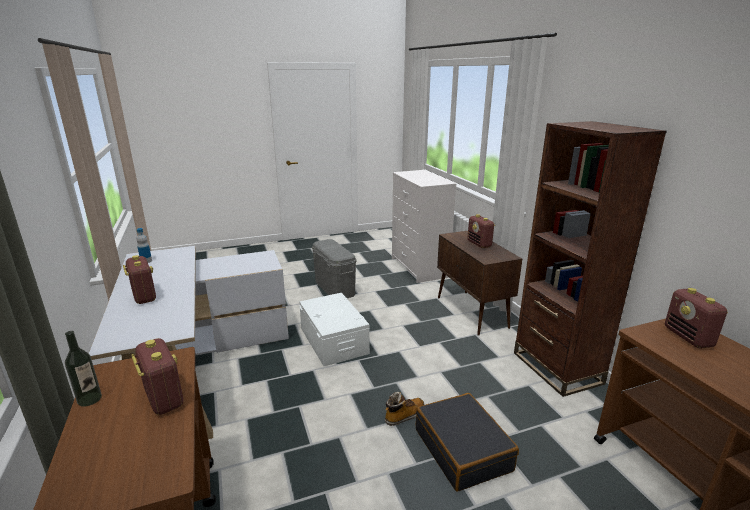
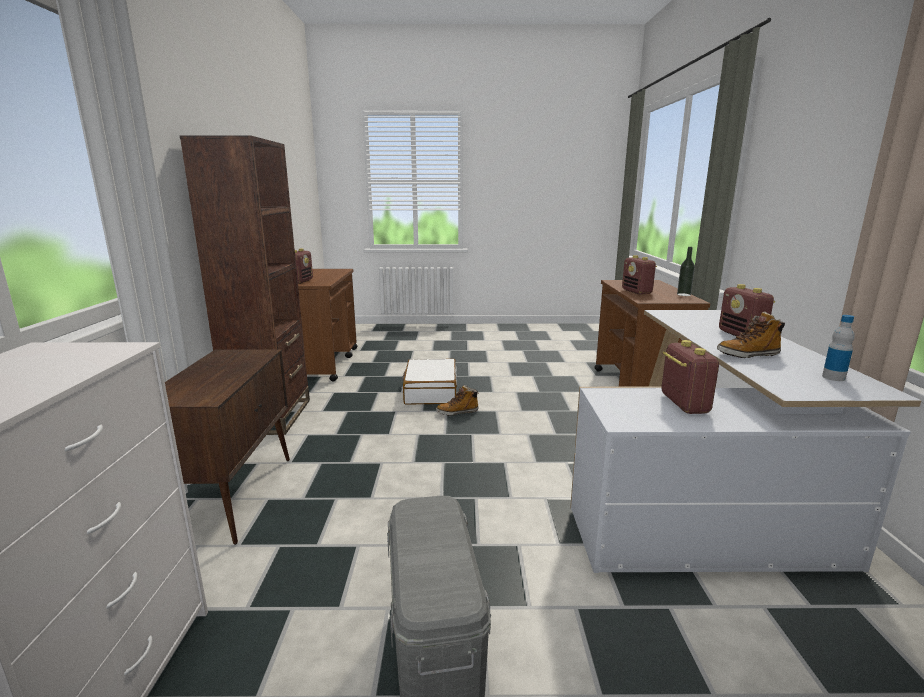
camera: 160 degrees left, 5 degrees down
(171, 273) = (748, 355): none -> boot
(333, 340) = (496, 494): white storage box -> none
(463, 449) = (430, 391): black suitcase -> white suitcase
(479, 244) = (208, 374): radio -> radio (683, 404)

